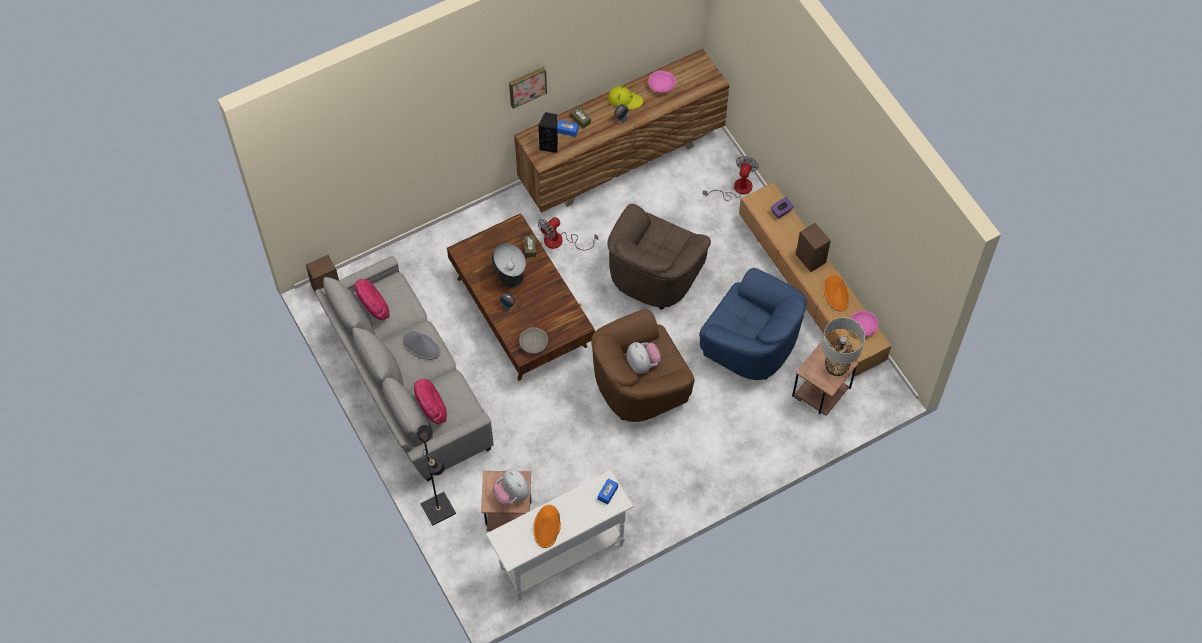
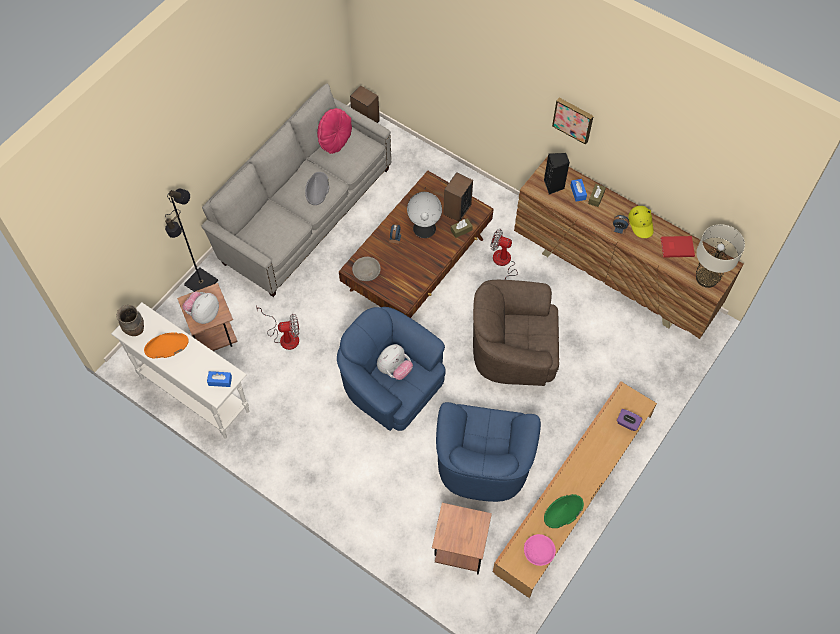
camera: 65 degrees right, 0 degrees up
(432, 410) = (260, 223): pink pillow -> none
(515, 548) = (135, 330): none -> brown vase
(640, 385) = (392, 387): brown armchair -> blue armchair
(661, 86) = (676, 247): pink bowl -> red book
(736, 188) = (646, 383): fan -> fan (284, 336)
(810, 259) = (589, 471): speaker -> speaker (457, 209)
(836, 293) = (563, 511): orange hat -> green hat
(836, 366) = (467, 539): table lamp -> table lamp (706, 278)

